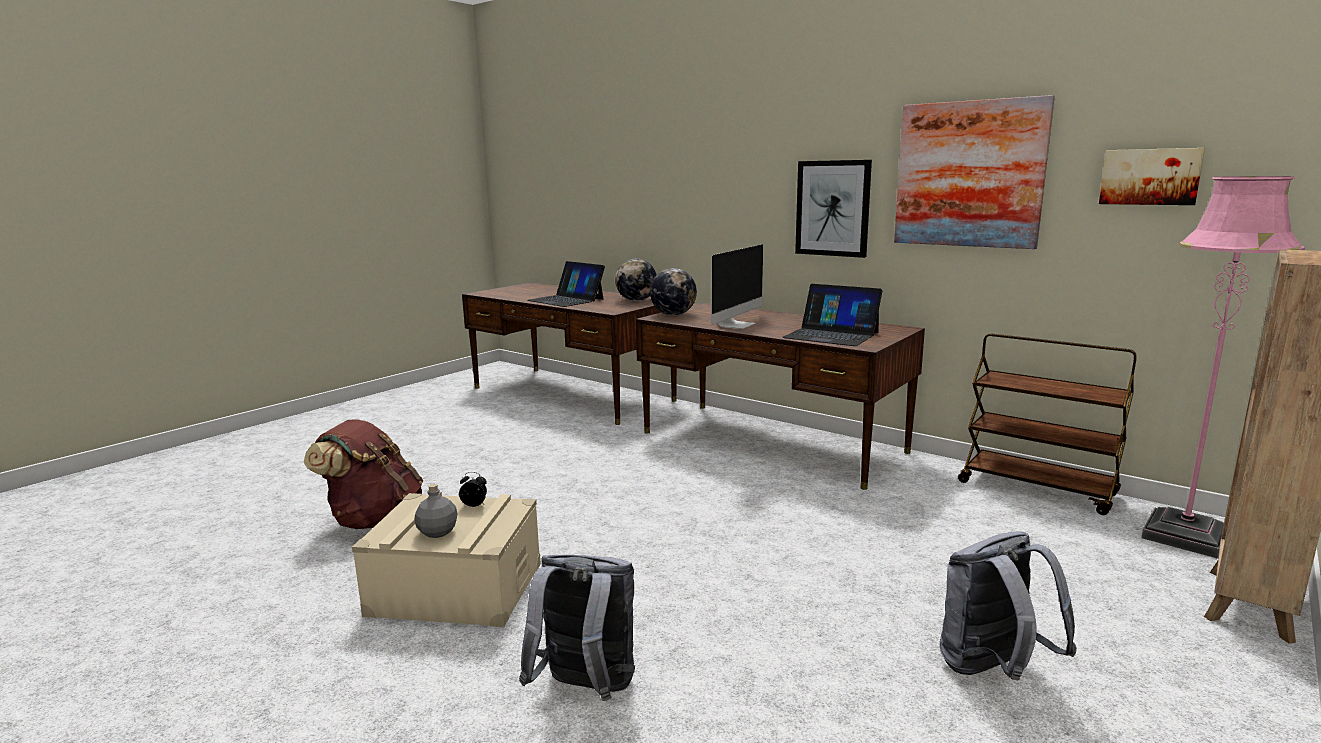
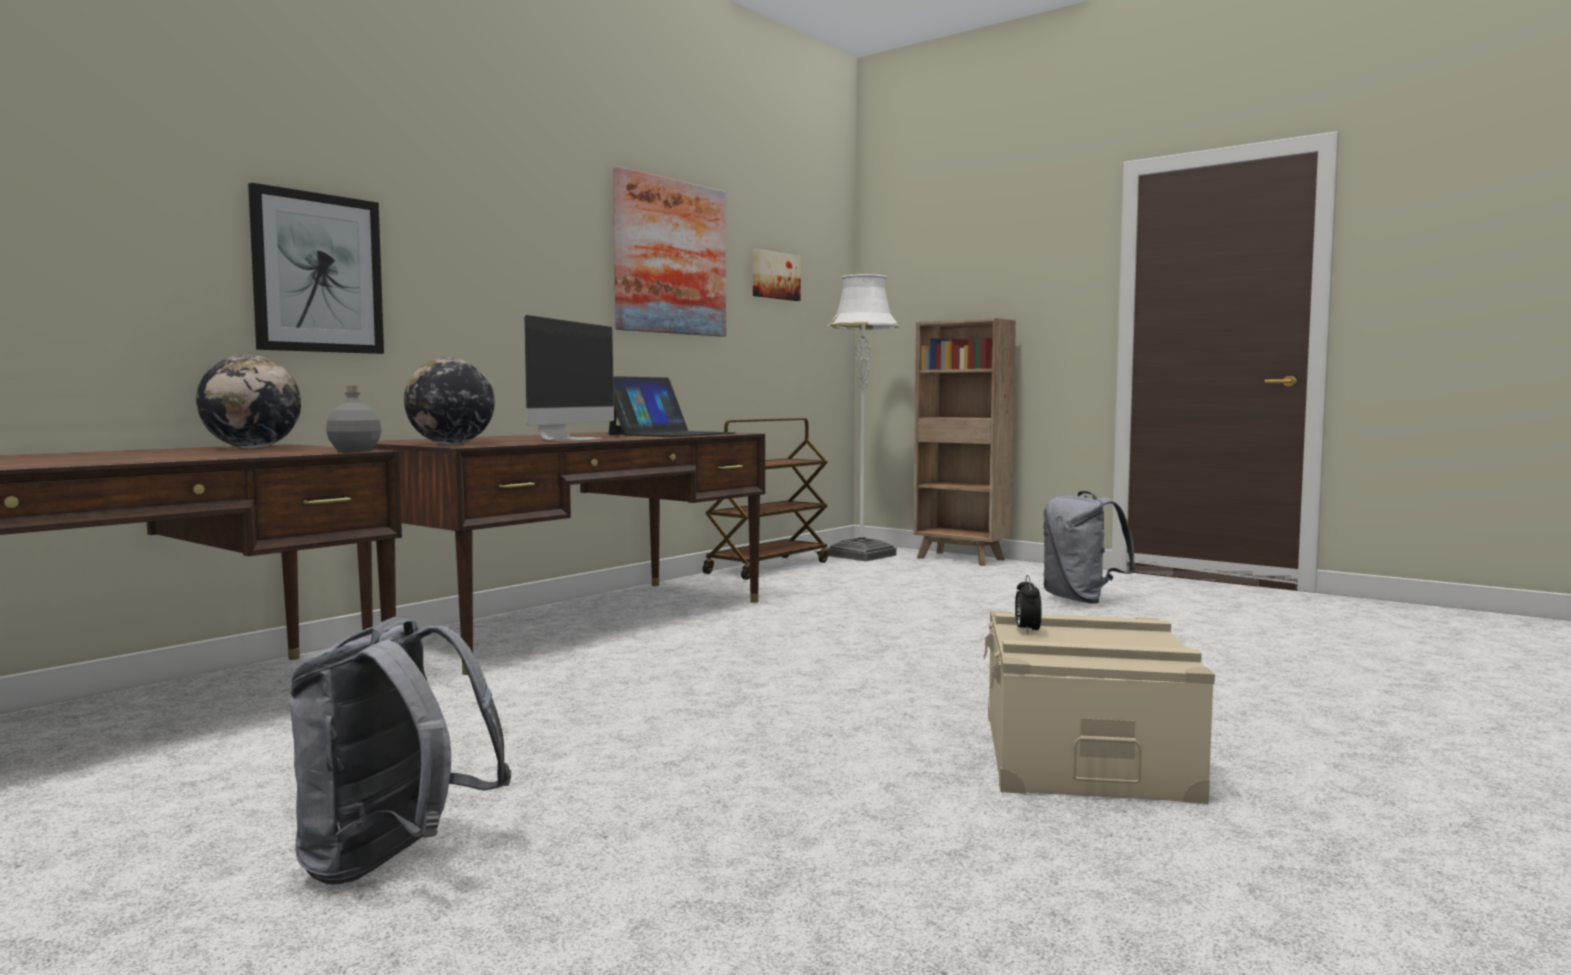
camera: 90 degrees left, 10 degrees down
(374, 520) = (853, 855): brown backpack -> none
(438, 532) = (1126, 640): grey bottle -> grey bottle (354, 450)
(566, 300) = (125, 458): laptop -> none
(585, 690) = (1228, 688): grey backpack -> grey backpack (393, 863)
(736, 324) = (571, 439): monitor -> monitor turned 75 degrees clockwise
(832, 208) = (545, 282): picture -> picture (317, 273)
(1184, 536) = (861, 555): pink floor lamp -> white floor lamp

